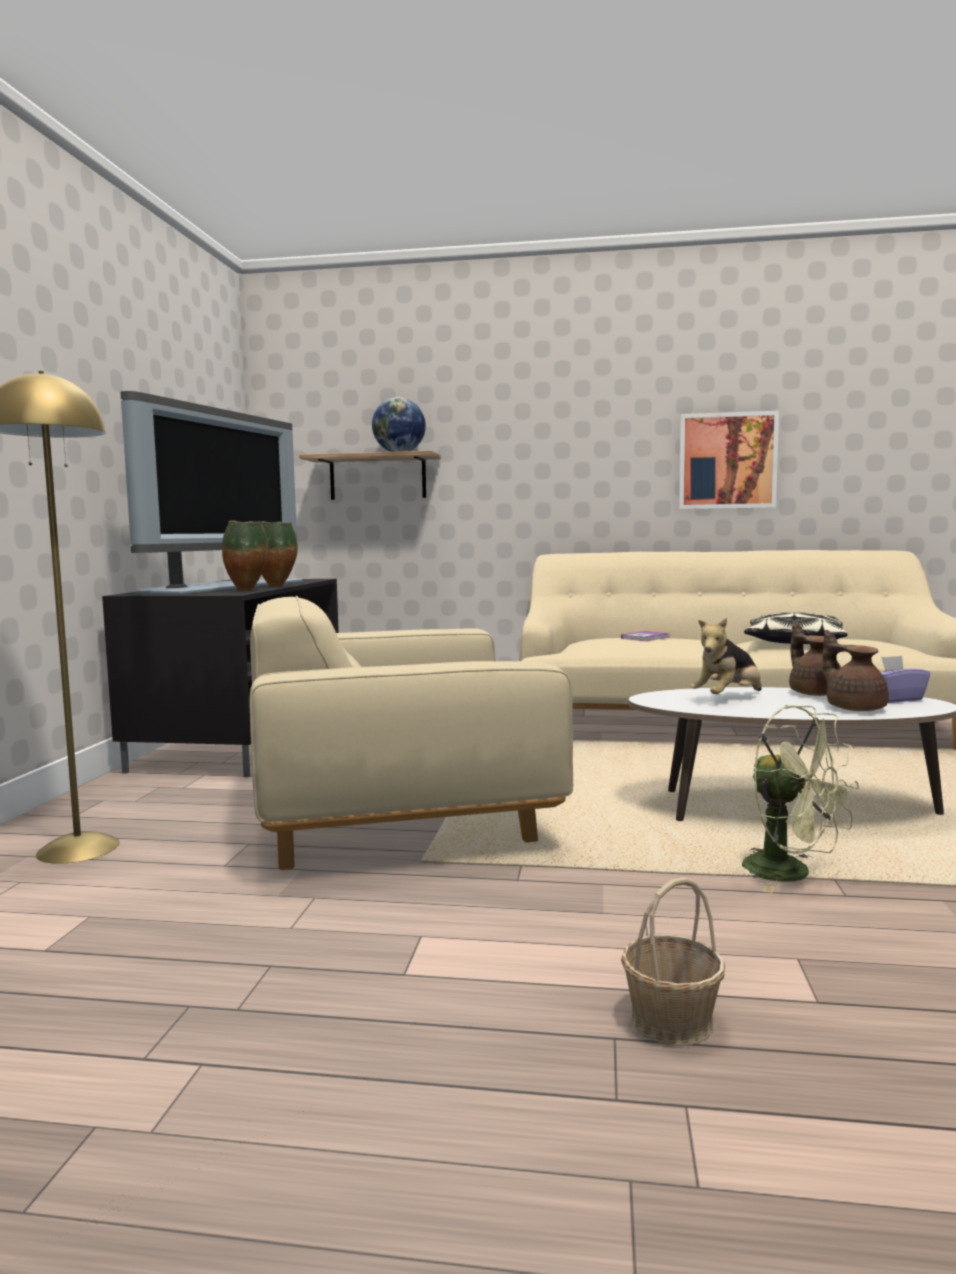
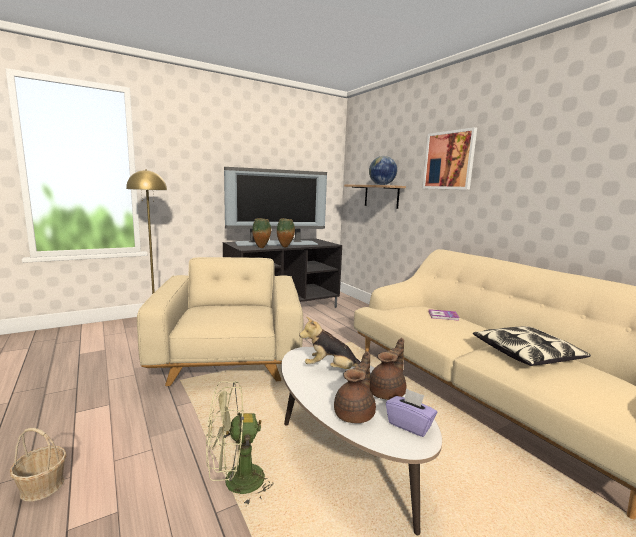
camera: 50 degrees right, 5 degrees up
(397, 814) = (229, 358): beige armchair -> beige armchair turned 45 degrees clockwise
(727, 461) = (570, 200): picture -> picture (449, 160)
(791, 874) = (235, 483): green fan -> green fan turned 60 degrees clockwise

